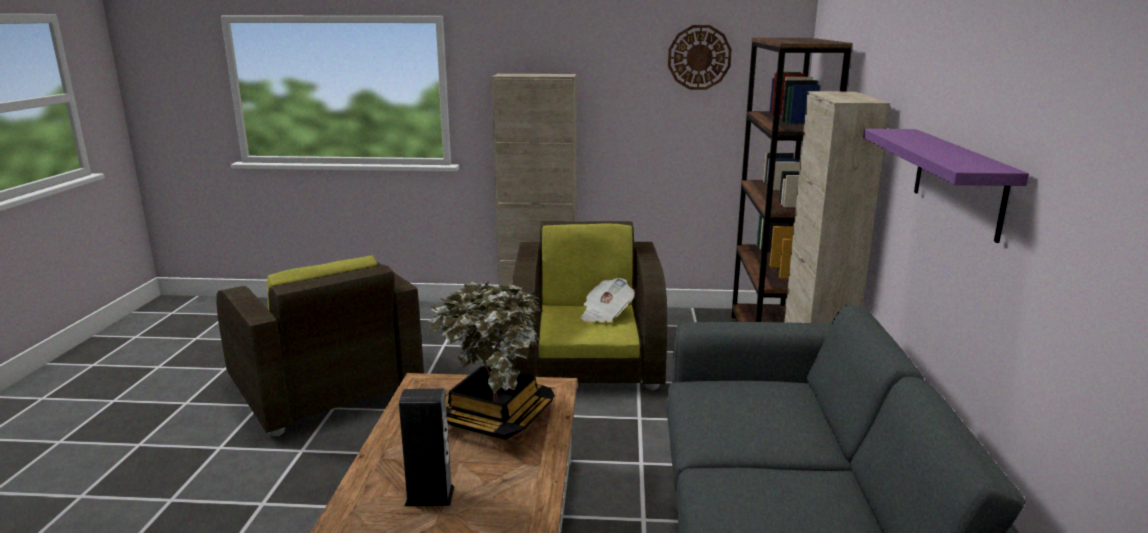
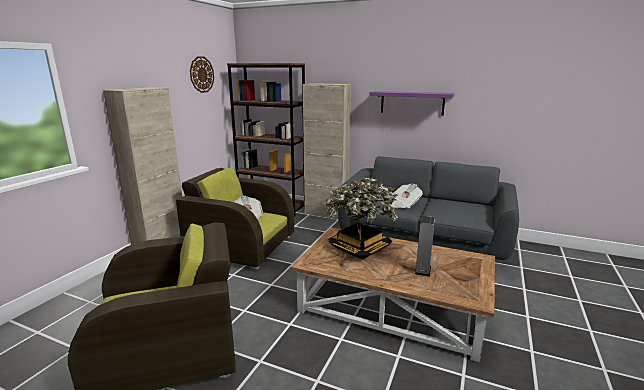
camera: 70 degrees left, 0 degrees up
(743, 430) = (404, 204): none -> newspaper

